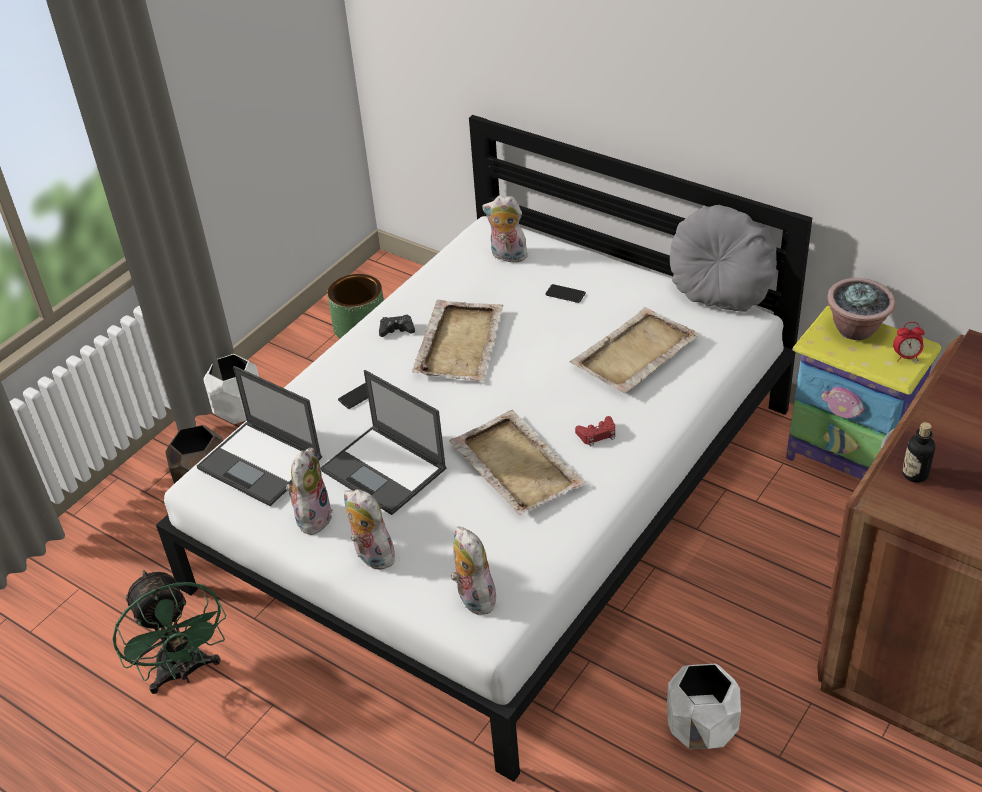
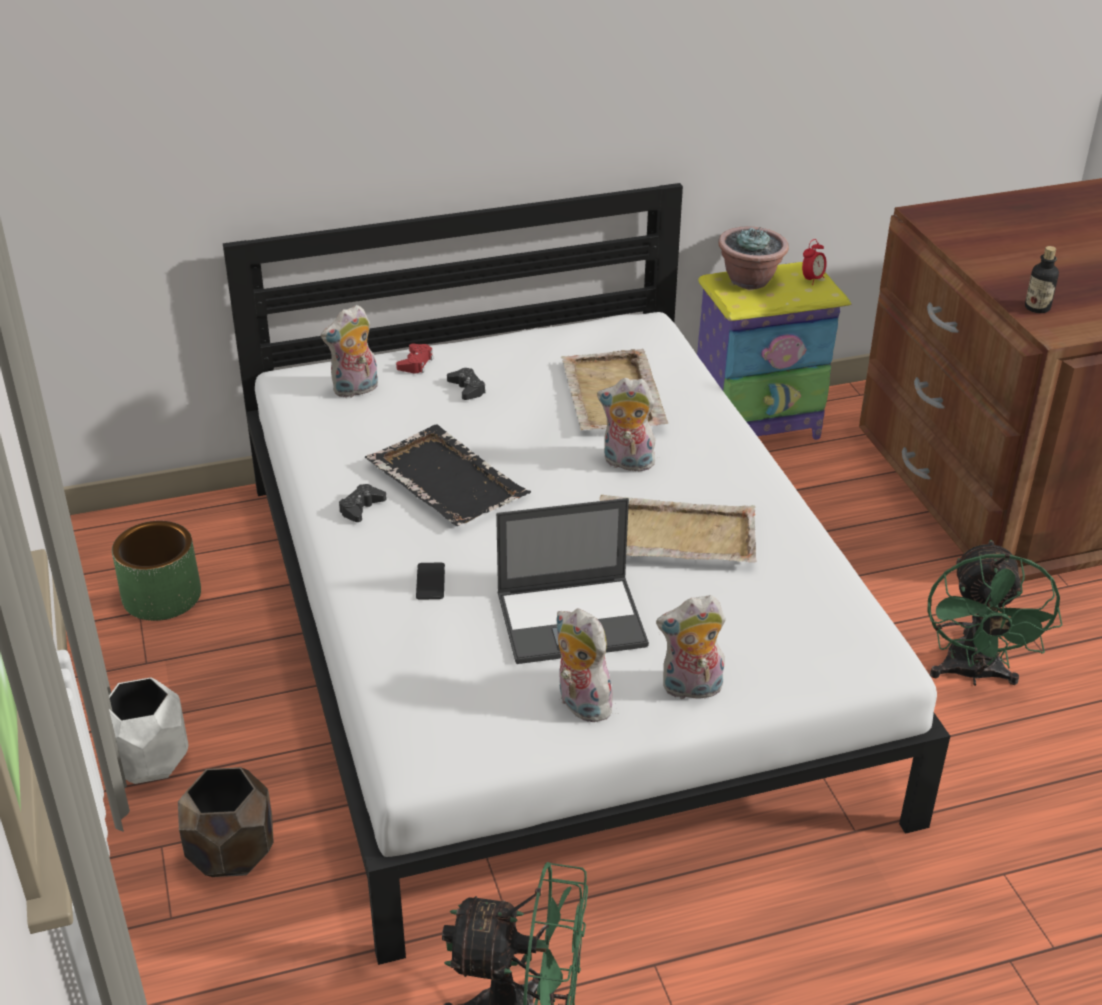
camera: 55 degrees left, 5 degrees down
(261, 463) = (445, 702): laptop -> none
(460, 342) = (446, 479): beige tray -> black tray
(473, 597) = (825, 650): plush toy -> plush toy (626, 463)
(565, 294) = (467, 389): phone -> black game controller
(597, 434) = (692, 470): red game controller -> red game controller (416, 363)
(702, 728) = (973, 674): white planter -> green fan
(720, 297) = (597, 320): grey pillow -> none

